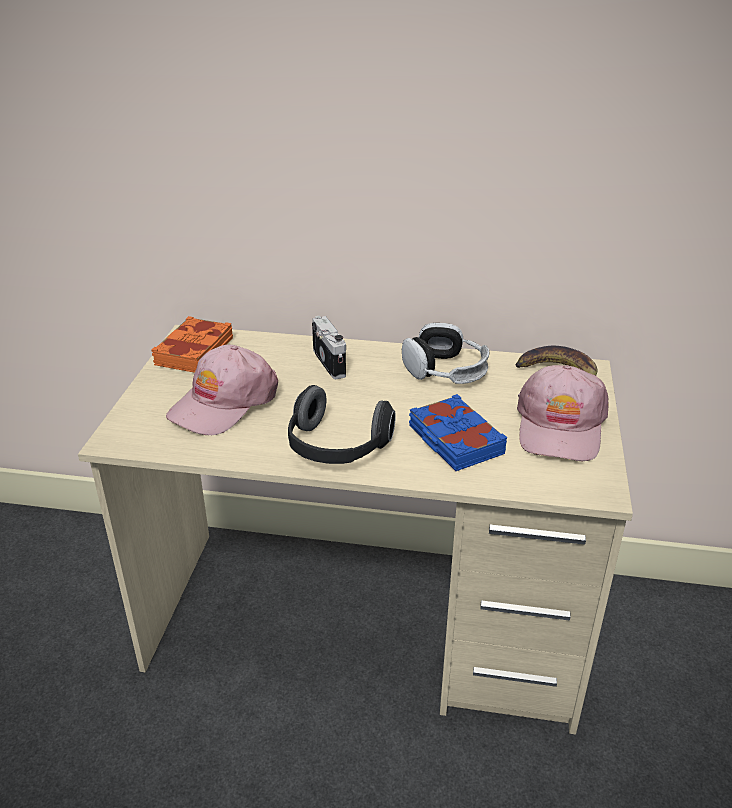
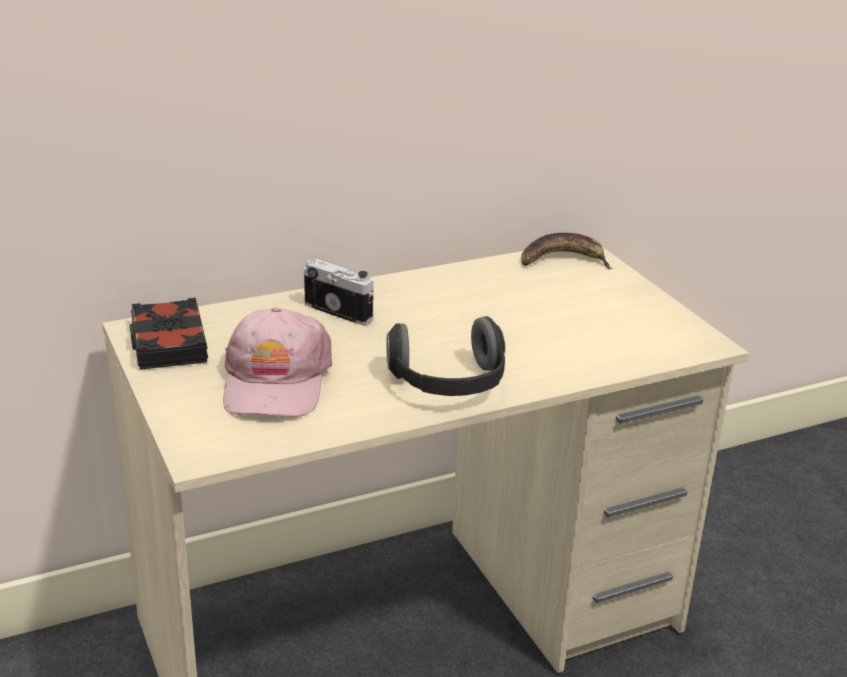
camera: 35 degrees left, 5 degrees down
(193, 351) = (167, 343): orange book -> black book
(445, 370) = (462, 287): headphones -> none
(454, 440) = (546, 343): blue book -> none
(560, 426) = (618, 304): pink cap -> none

